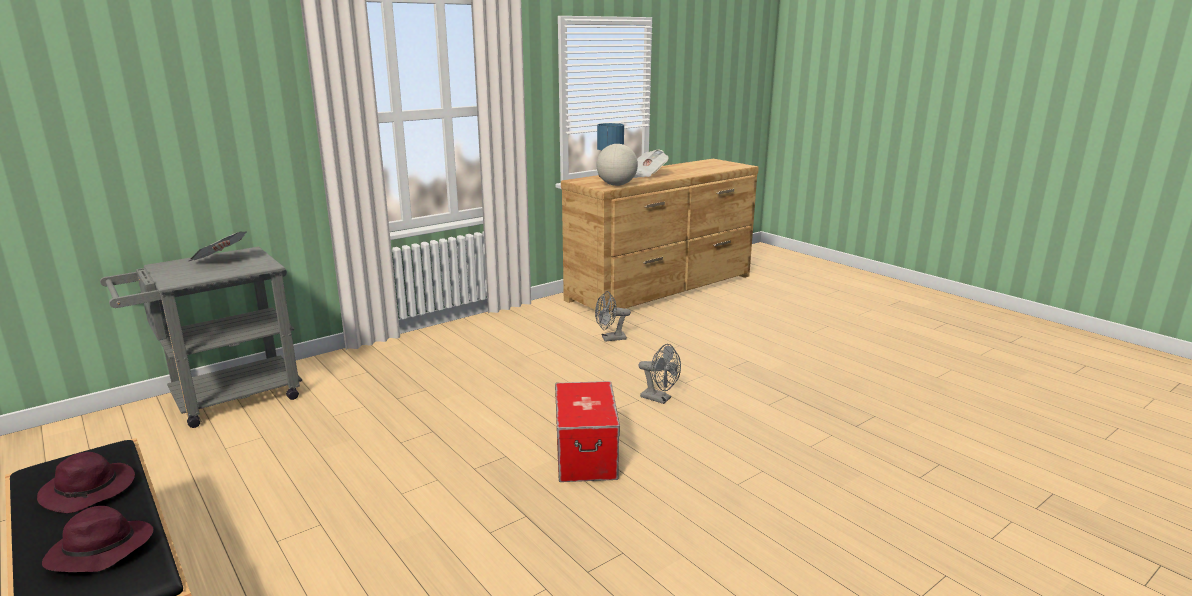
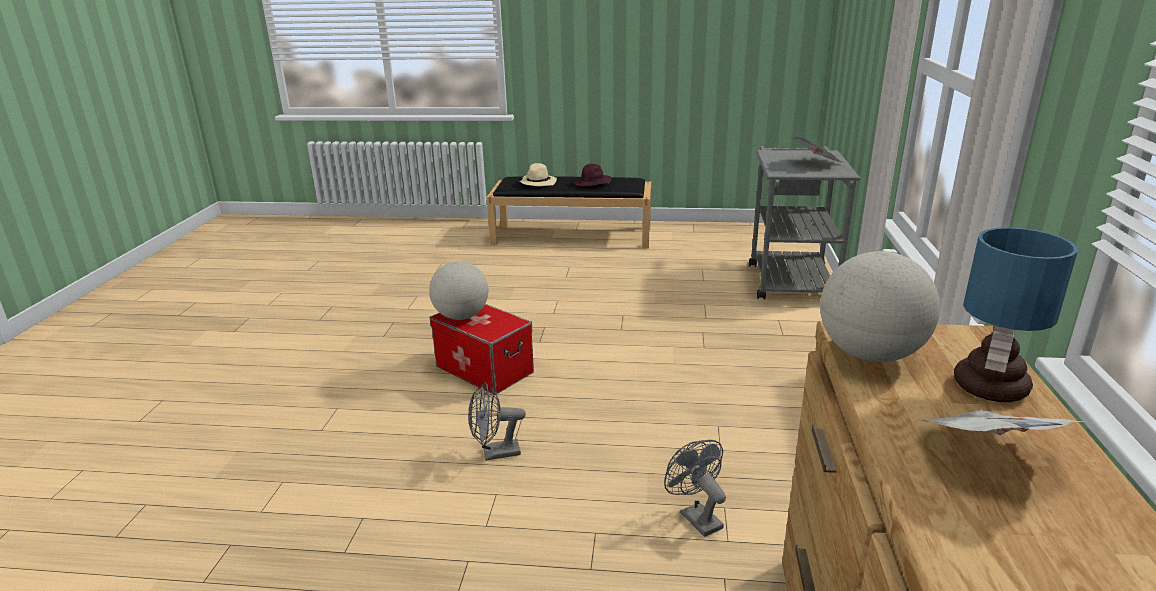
camera: 135 degrees right, 5 degrees up
(99, 551) = (538, 183): purple hat -> beige hat
(595, 412) = (461, 316): none -> globe
(610, 339) = (696, 517): grey fan -> grey fan turned 60 degrees counterclockwise

